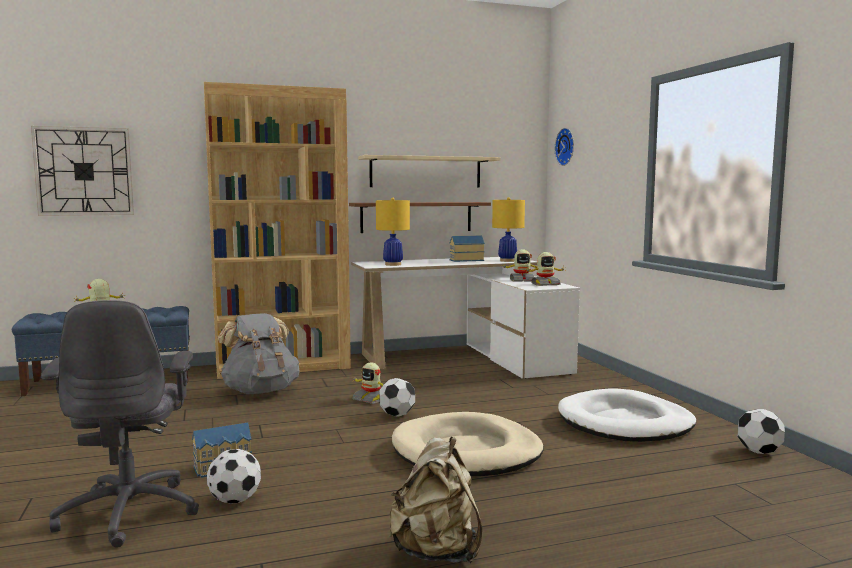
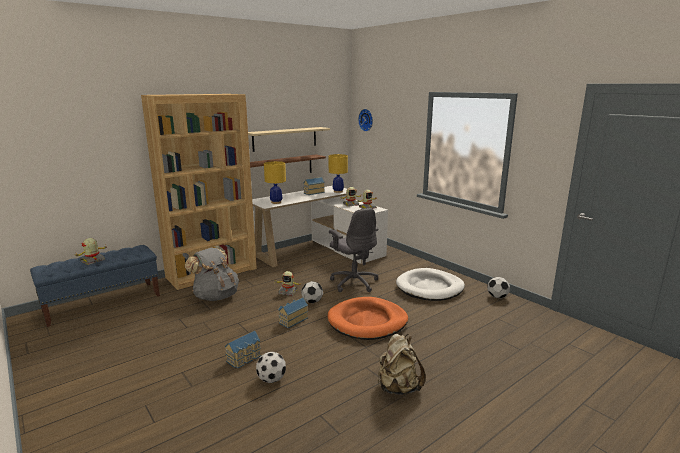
camera: 20 degrees left, 10 degrees up
(84, 171) = (58, 160): wall clock -> none
(130, 512) = (218, 401): grey office chair -> grey office chair (354, 282)
(343, 433) = (292, 320): none -> toy house
(466, 452) = (367, 321): beige dog bed -> orange dog bed

